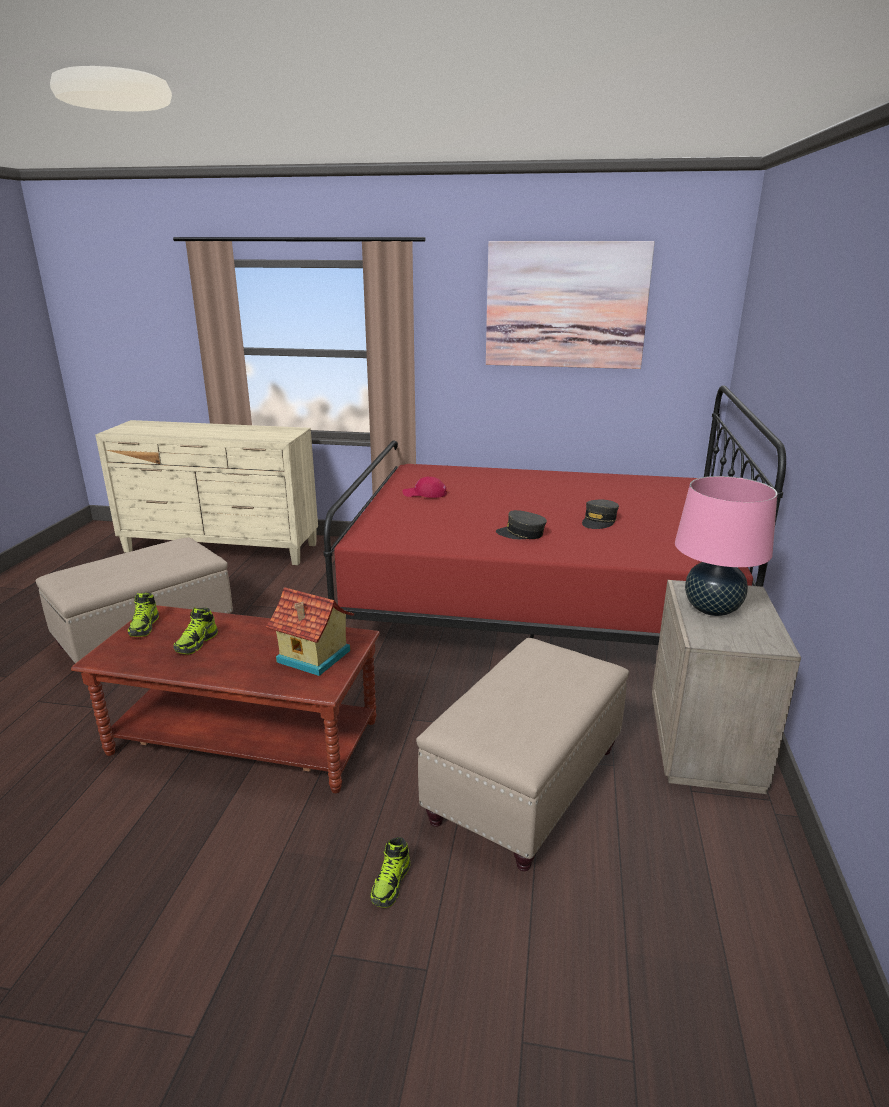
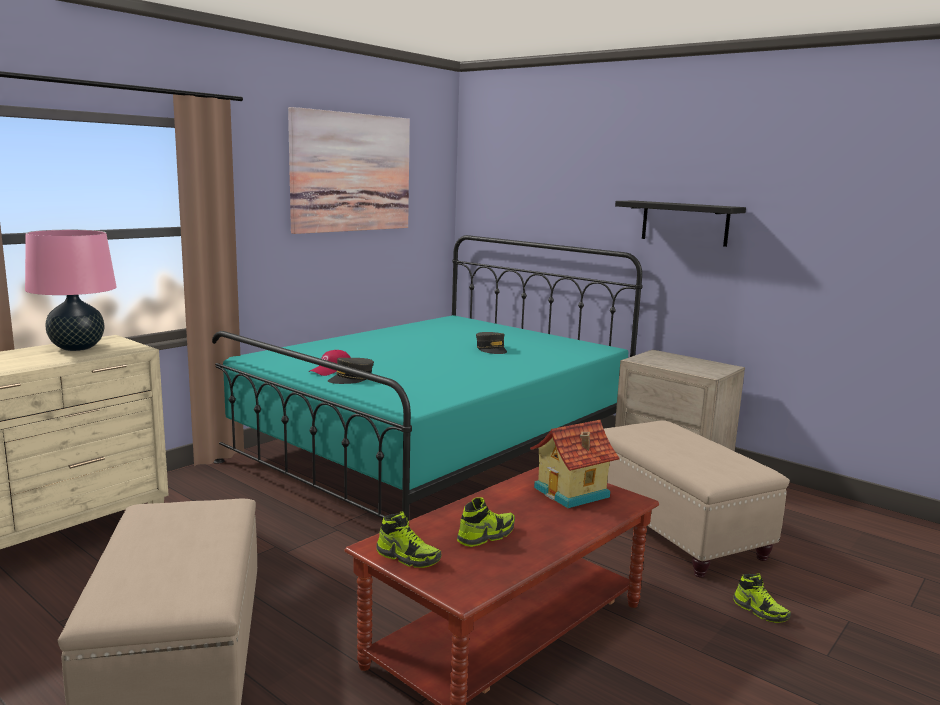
camera: 60 degrees left, 10 degrees down
(196, 643) = (486, 536): shoe -> shoe turned 90 degrees counterclockwise
(521, 534) = (481, 369): grey cap -> grey cap (351, 379)
(535, 603) = (434, 450): red bed -> turquoise bed
(712, 609) = (673, 364): pink table lamp -> pink table lamp (77, 348)
(829, 412) = (684, 223): none -> black shelf

